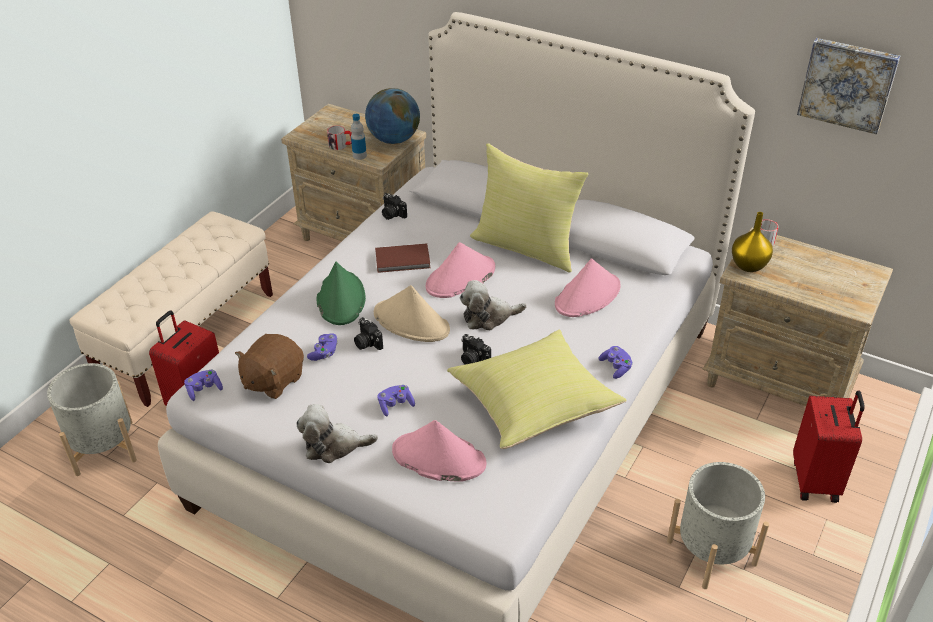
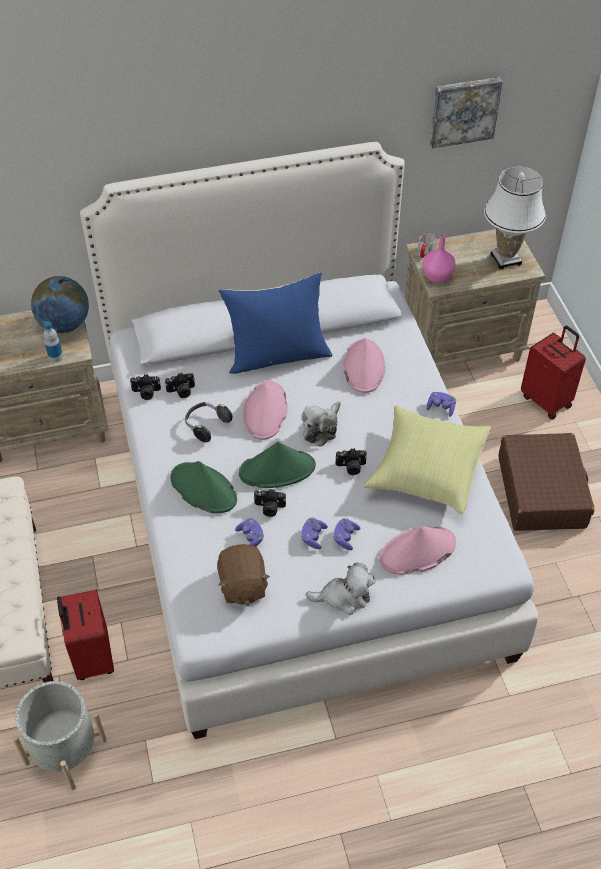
camera: 45 degrees left, 10 degrees up
(204, 390) = (202, 631): purple game controller -> purple game controller (313, 537)
(334, 446) = (344, 596): plush toy -> plush toy turned 135 degrees counterclockwise
(341, 145) = (26, 357): mug -> none
(403, 260) = (206, 425): brown book -> headphones
(412, 322) = (277, 469): beige hat -> green hat
(418, 228) = (181, 391): none -> camera
(526, 246) = (278, 355): yellow pillow -> blue pillow
(711, 552) = (541, 491): grey planter -> brown suitcase
(749, 265) = (437, 276): yellow vase -> pink vase
(842, 288) = (505, 259): none -> white table lamp

